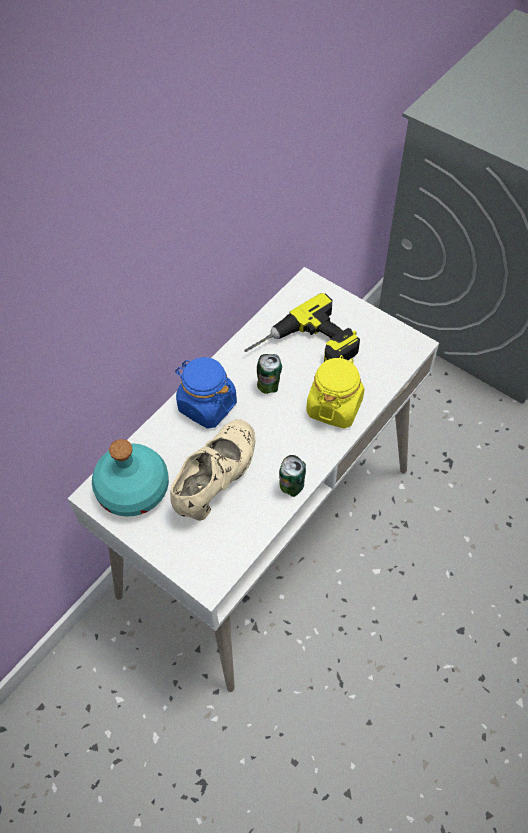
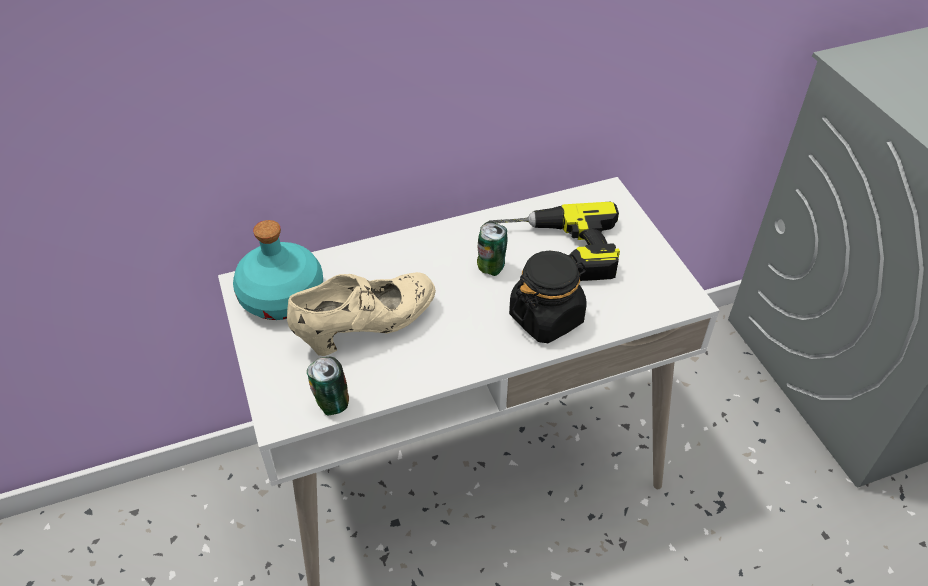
camera: 30 degrees right, 10 degrees down
(207, 406) = (413, 257): blue jar -> none
(291, 488) = (437, 372): can -> can (332, 404)
(334, 406) = (546, 318): yellow jar -> black jar

